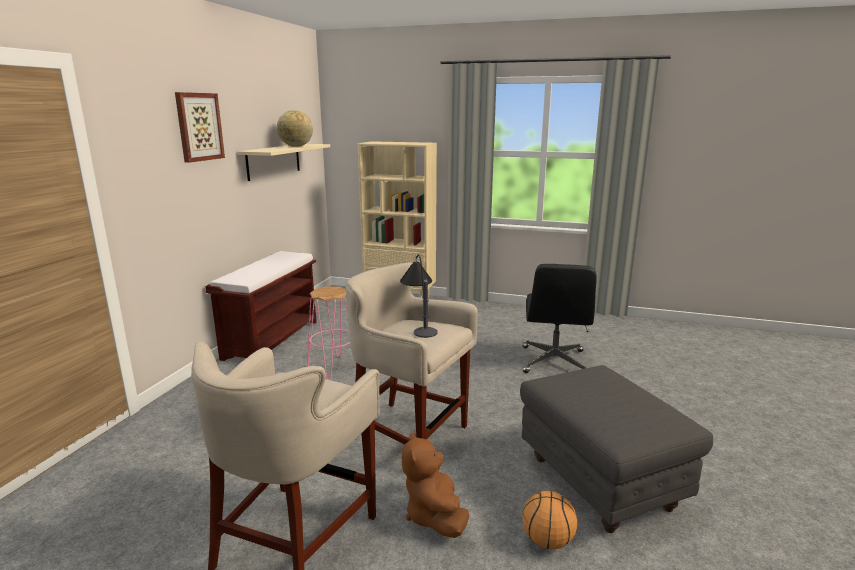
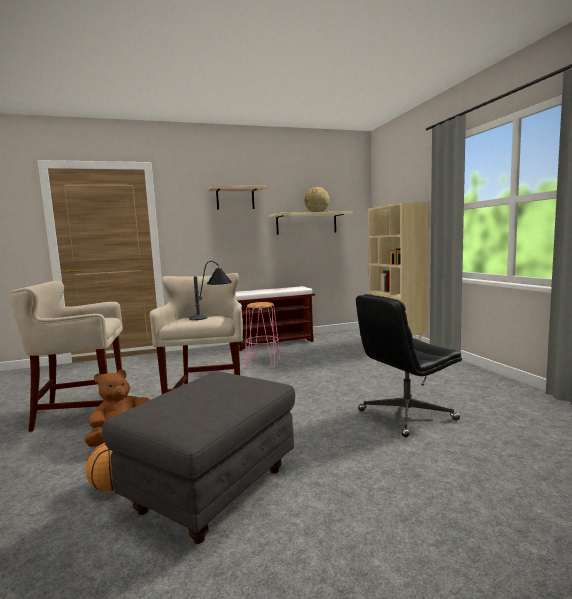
camera: 55 degrees right, 10 degrees down
(199, 127) = (235, 198): picture -> shelf

